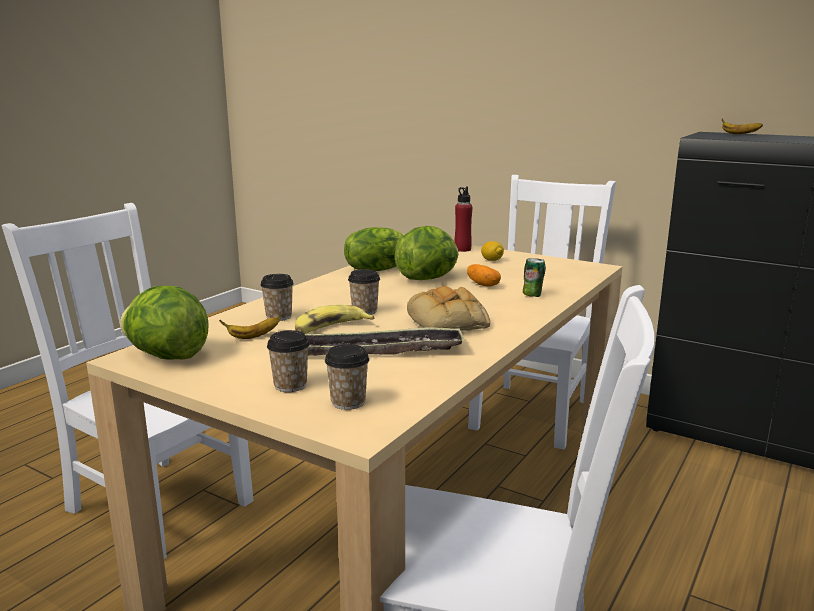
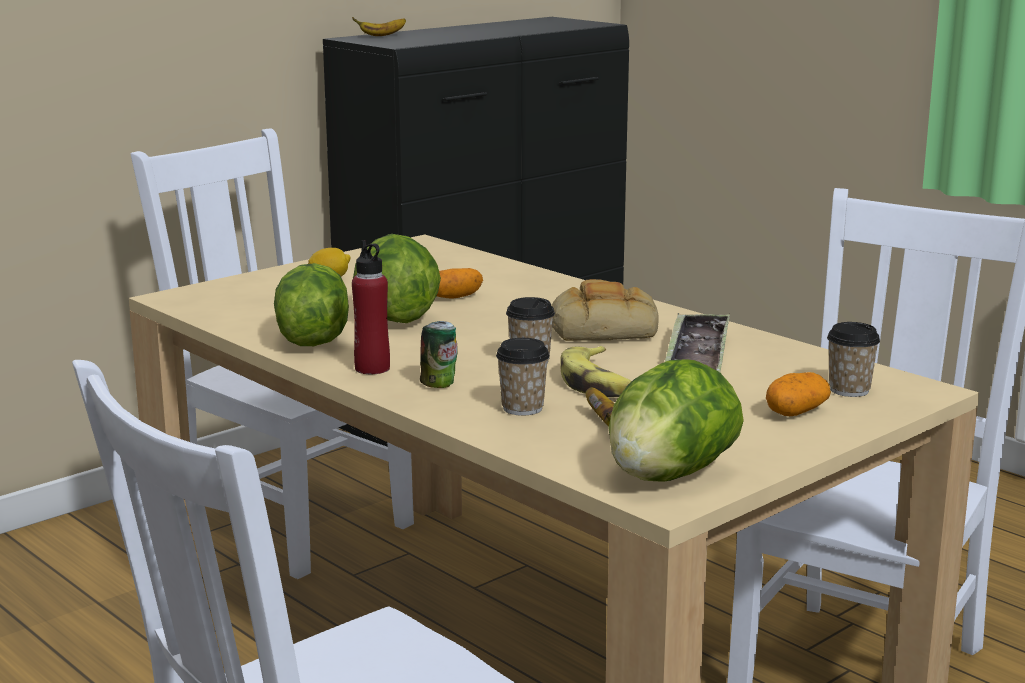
camera: 75 degrees left, 0 degrees up
(290, 385) = (796, 412): cup -> potato
(462, 249) = (245, 285): red bottle -> red bottle (372, 368)
(532, 295) = (518, 283): can -> can (440, 384)

